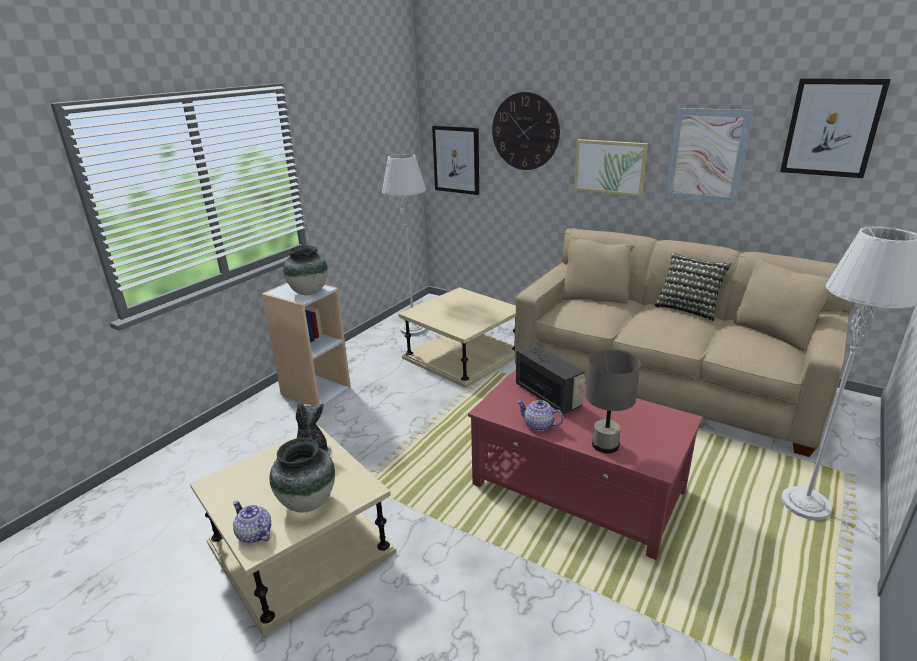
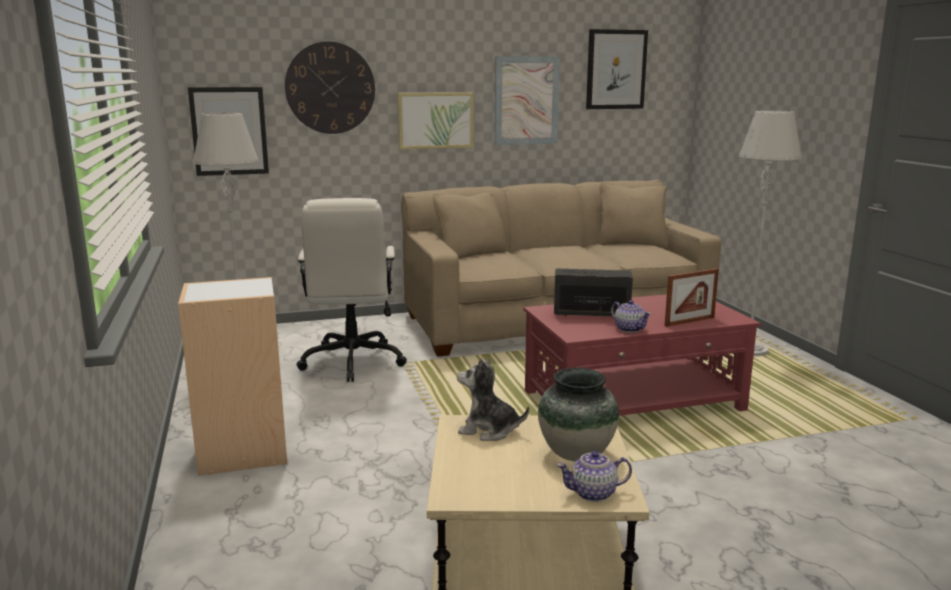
camera: 50 degrees left, 10 degrees down
(308, 292) = (246, 287): vase -> none
(462, 356) = (352, 364): beige side table -> white office chair
(539, 425) = (629, 329): teapot -> teapot turned 105 degrees counterclockwise
(606, 445) = (689, 321): grey table lamp -> picture frame
(688, 309) = (555, 244): pillow -> none

